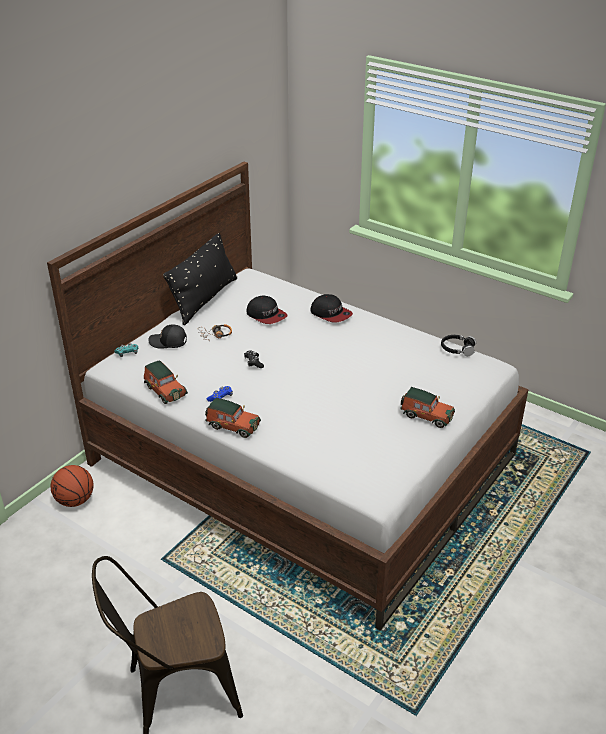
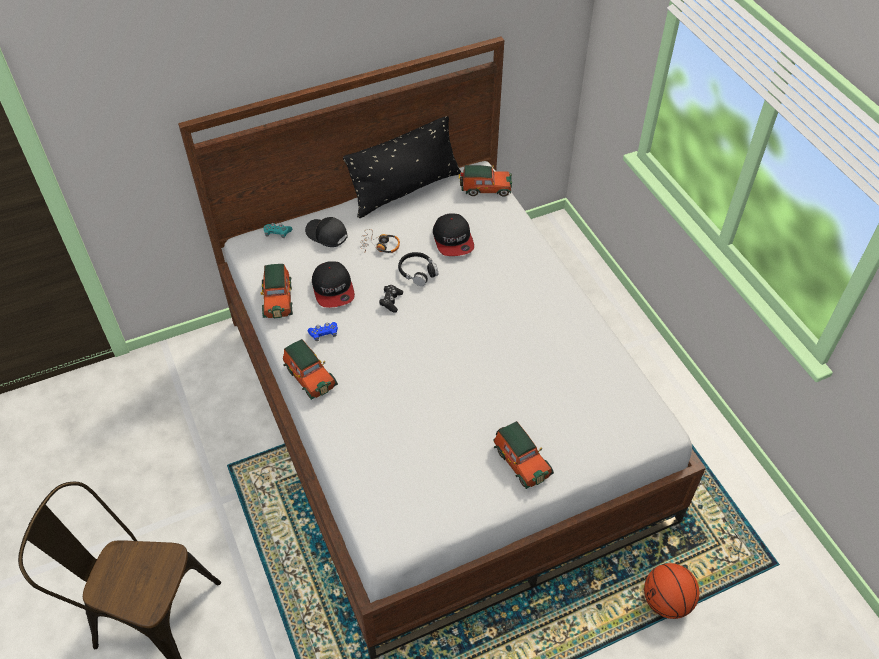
camera: 30 degrees right, 15 degrees up
(75, 500) = (197, 359): basketball -> basketball (666, 601)
(262, 281) = (485, 188): none -> toy car
(331, 314) = (526, 267): cap -> cap (333, 289)
(457, 349) = (634, 382): black headphones -> black headphones (417, 272)

